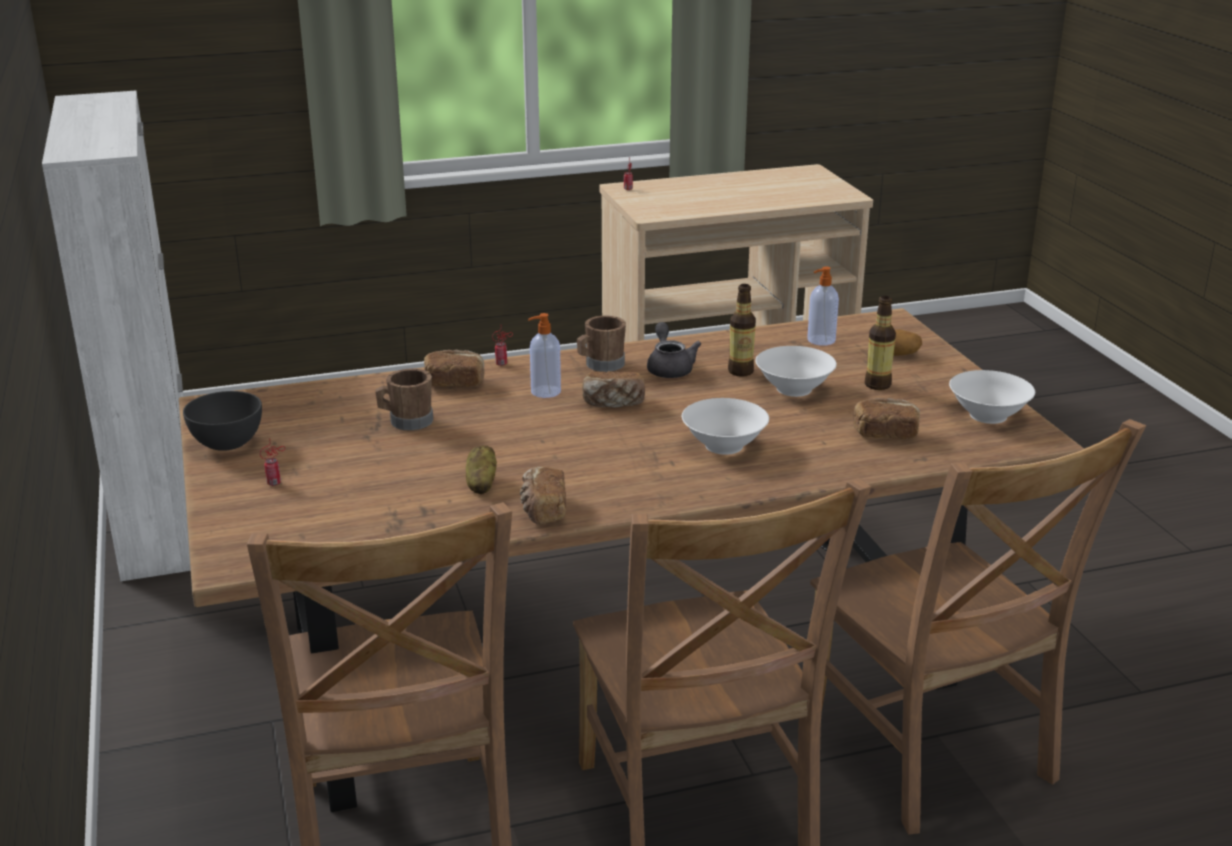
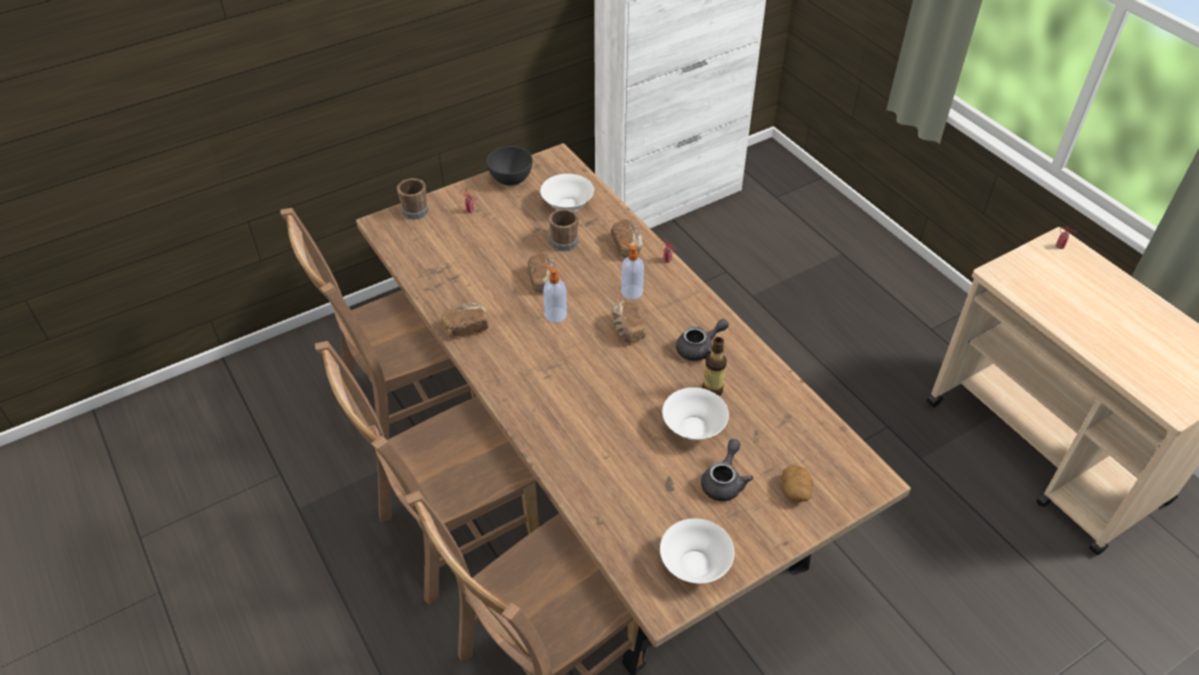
camera: 75 degrees right, 20 degrees up
(481, 484) = (492, 293): potato -> none
(601, 365) = (687, 310): brown mug -> brown mug (413, 209)
(723, 446) = (581, 399): white bowl -> white bowl (567, 205)
(820, 340) = (799, 434): soap dispenser -> soap dispenser (555, 314)
(877, 385) = (724, 481): bottle -> grey teapot
(885, 433) = (634, 494): bread -> bread (543, 280)

